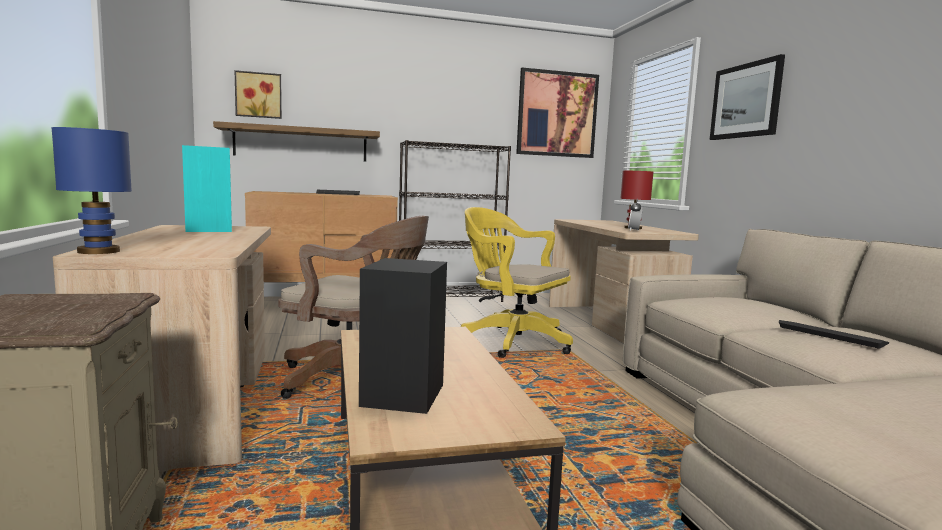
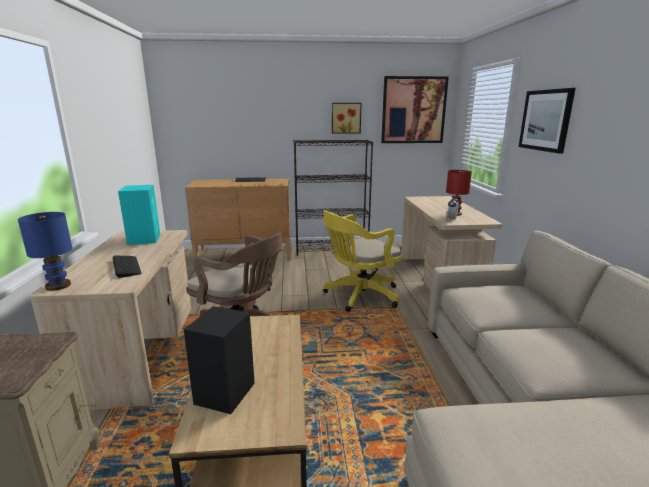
camera: 10 degrees right, 10 degrees up
(258, 95) = (193, 112): picture -> picture (346, 118)
(301, 144) = (224, 145): shelf -> none
(511, 341) = (359, 296): yellow office chair -> yellow office chair turned 75 degrees counterclockwise
(831, 335) = (551, 347): keyboard -> keyboard (126, 266)

